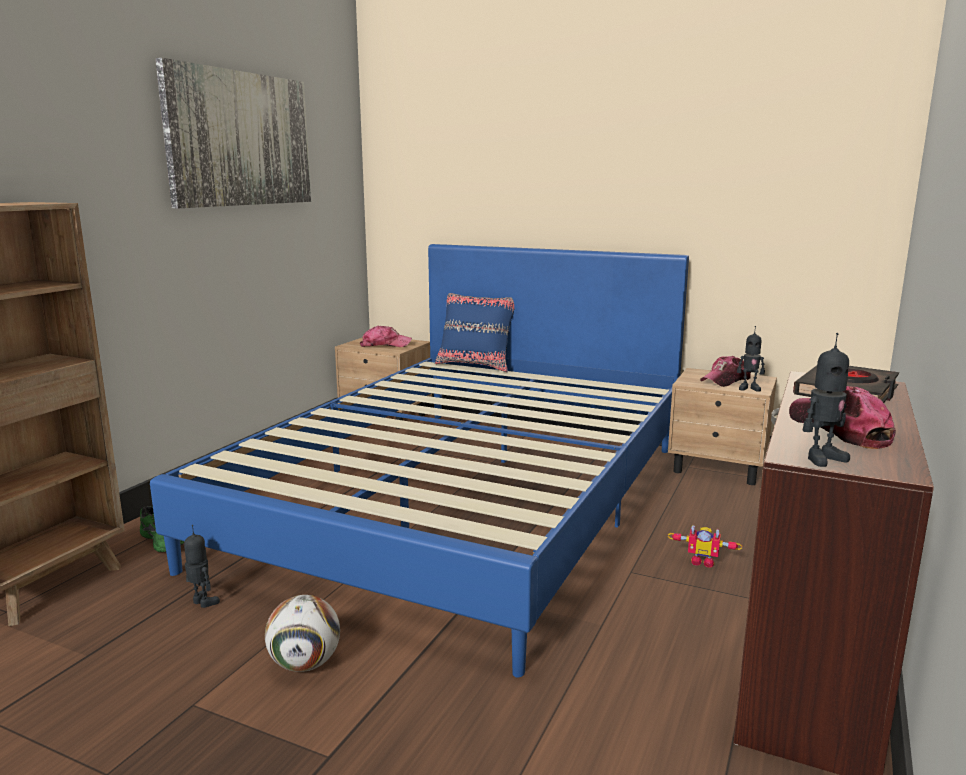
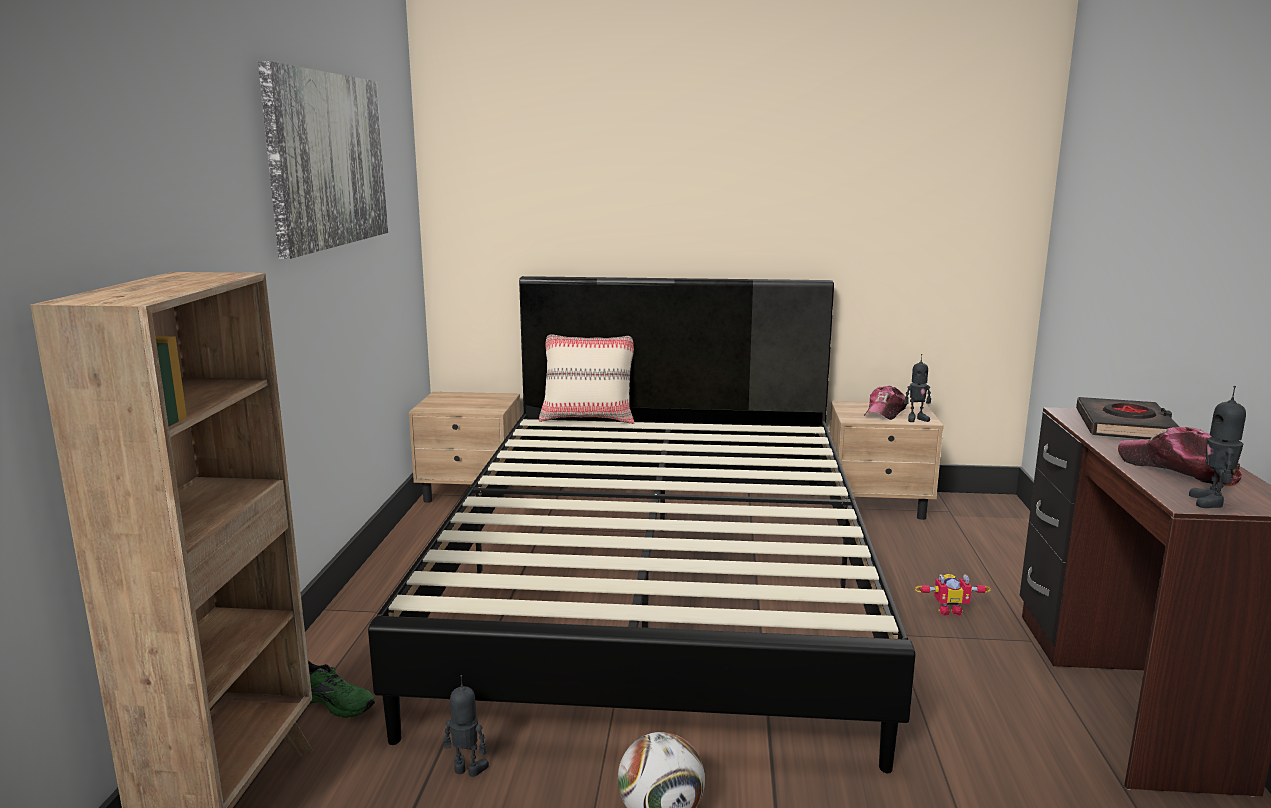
camera: 20 degrees left, 0 degrees up
(385, 345) = (470, 403): cap -> none
(467, 500) = (660, 583): blue bed -> black bed
(476, 365) = (588, 418): blue pillow -> beige pillow
(822, 458) = (1211, 502): toy robot -> toy robot turned 150 degrees clockwise

